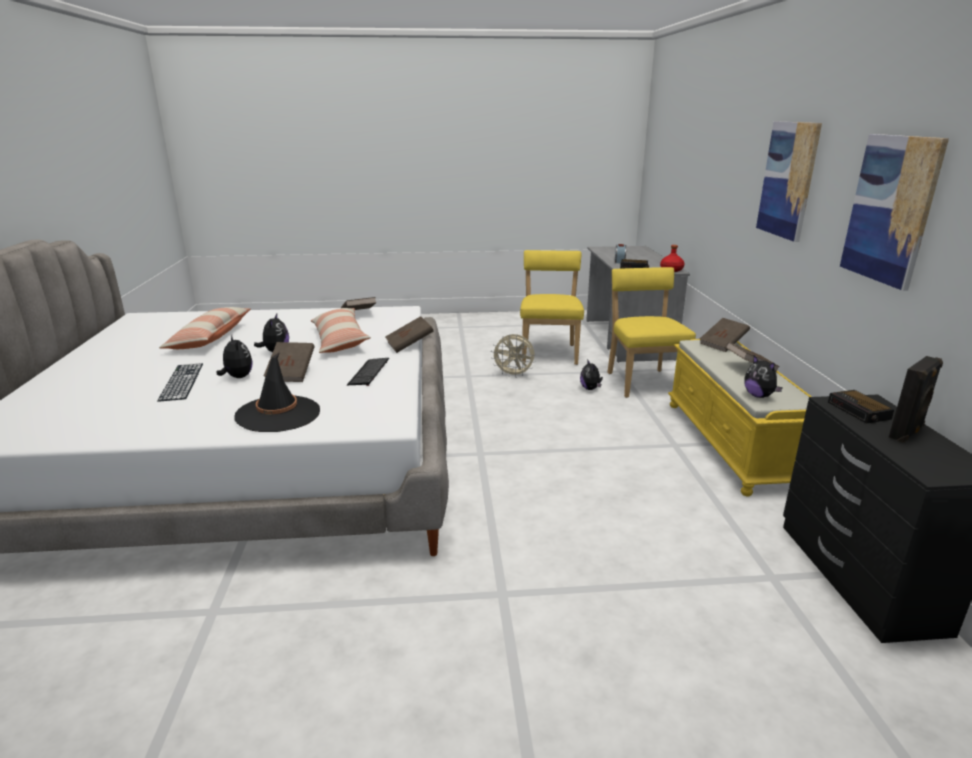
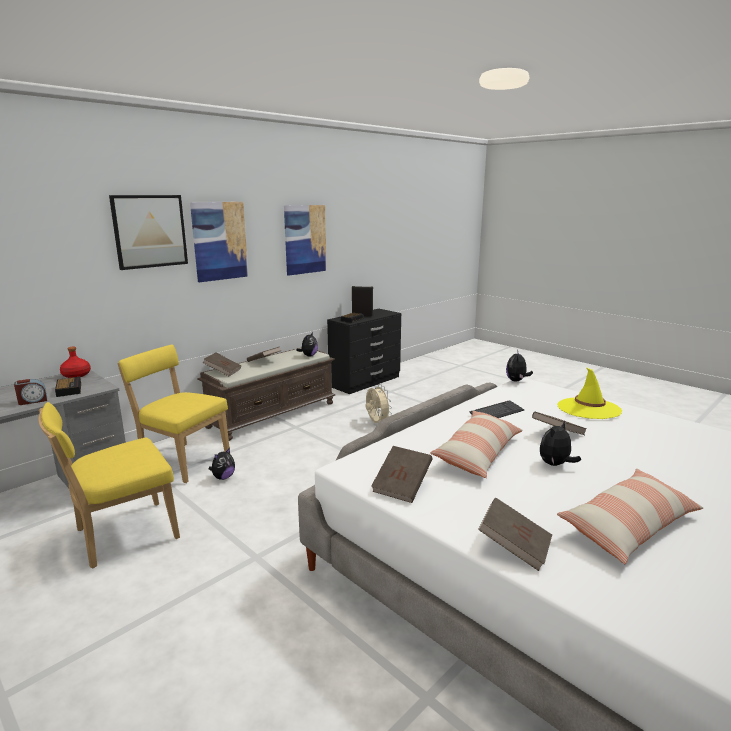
camera: 130 degrees left, 5 degrees down
(181, 381) = (666, 464): keyboard -> none
(237, 377) = (608, 448): plush toy -> plush toy (516, 381)
(278, 414) = (588, 409): black hat -> yellow hat
(409, 345) = (429, 422): brown book -> brown book (514, 547)
(514, 375) = (224, 528): beige fan -> beige fan (376, 423)
(643, 382) = (182, 461): yellow chair -> yellow chair turned 75 degrees clockwise
(732, 444) = (272, 414): yellow bench -> brown bench
(745, 154) = (150, 231): none -> picture

